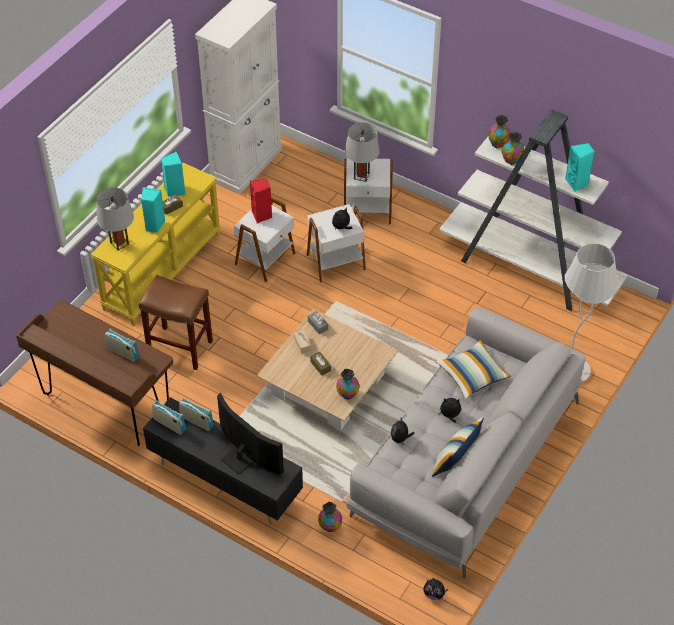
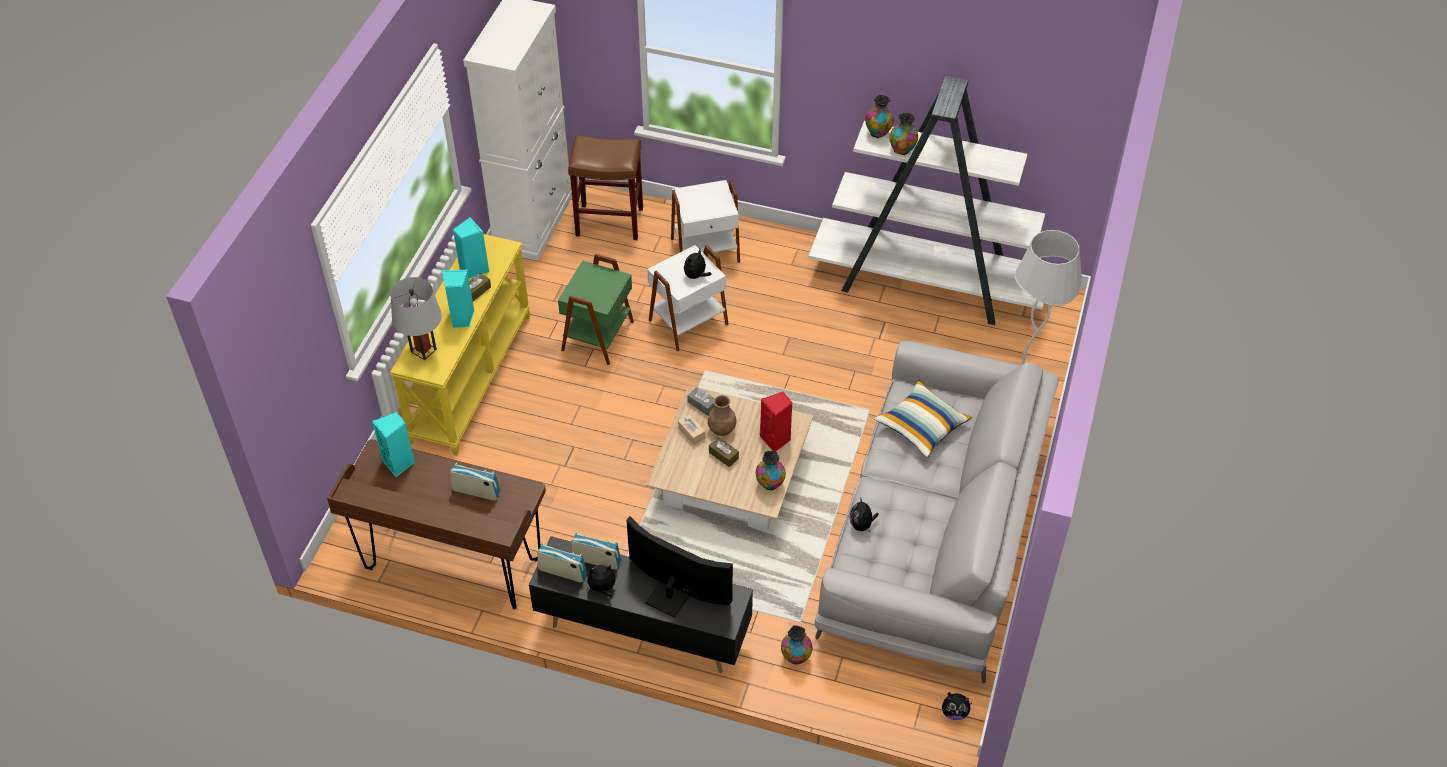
camera: 15 degrees left, 0 degrees up
(181, 348) = (528, 471): brown stool -> brown stool (610, 221)
(262, 215) = (590, 280): red speaker -> red speaker (776, 440)
(266, 259) = (599, 336): white side table -> green side table
(326, 347) = (722, 430): none -> brown vase
(361, 176) = (698, 207): grey table lamp -> none
(450, 416) = (912, 483): plush toy -> plush toy (602, 589)
(455, 462) = (940, 540): pillow -> none
(577, 183) = (991, 163): turquoise speaker -> turquoise speaker (399, 463)

